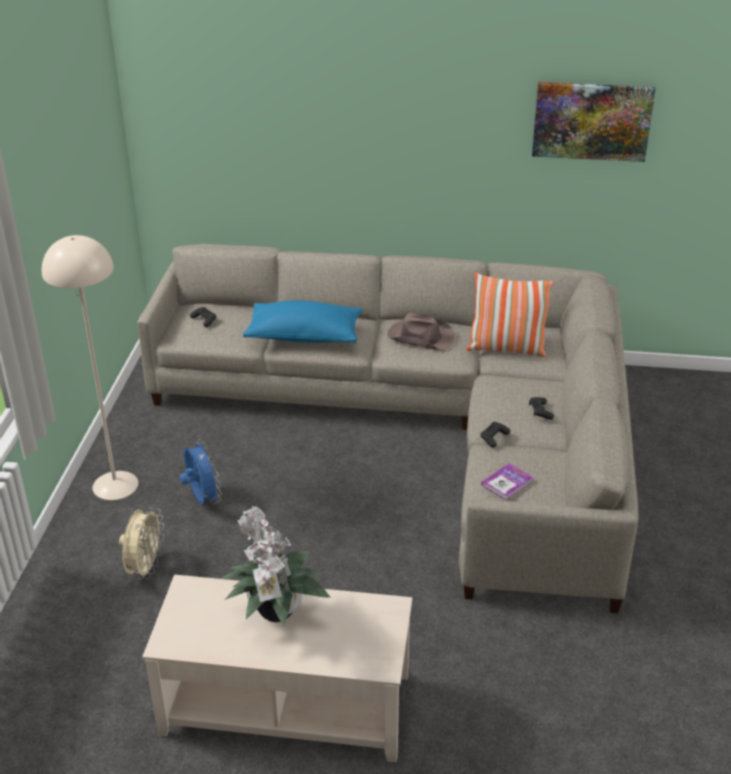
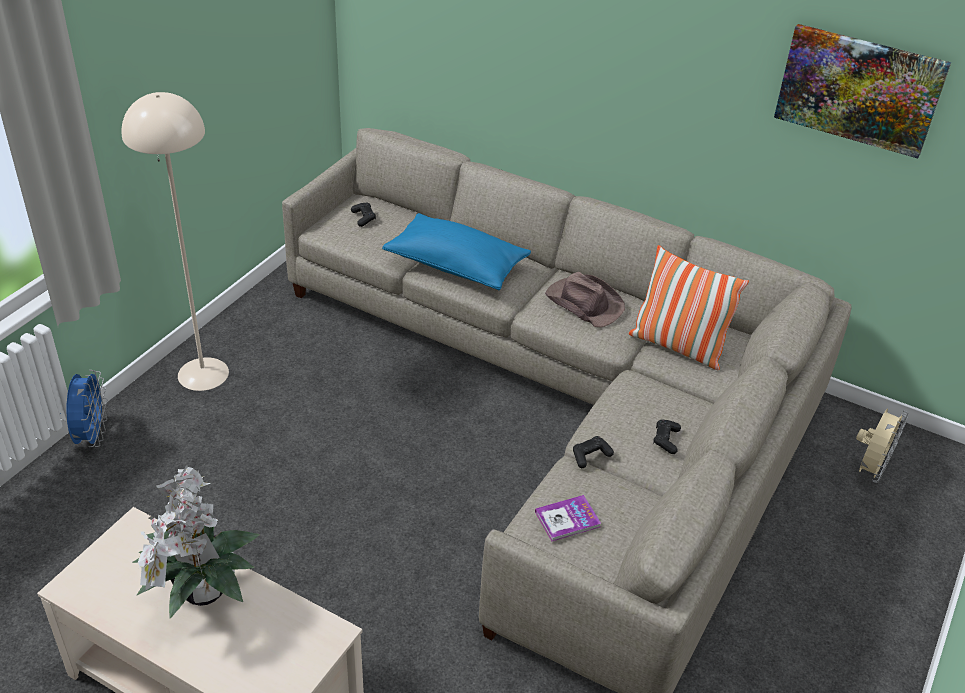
camera: 20 degrees right, 5 degrees up
(145, 568) = (173, 478): beige fan -> beige fan (869, 470)
(202, 499) = (277, 418): blue fan -> blue fan (91, 436)

